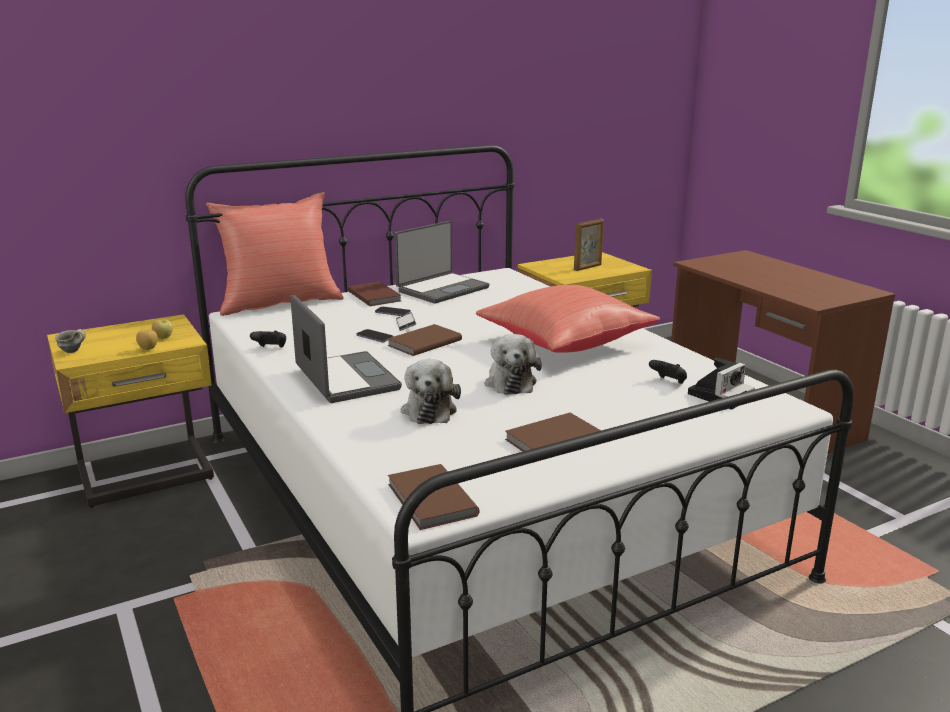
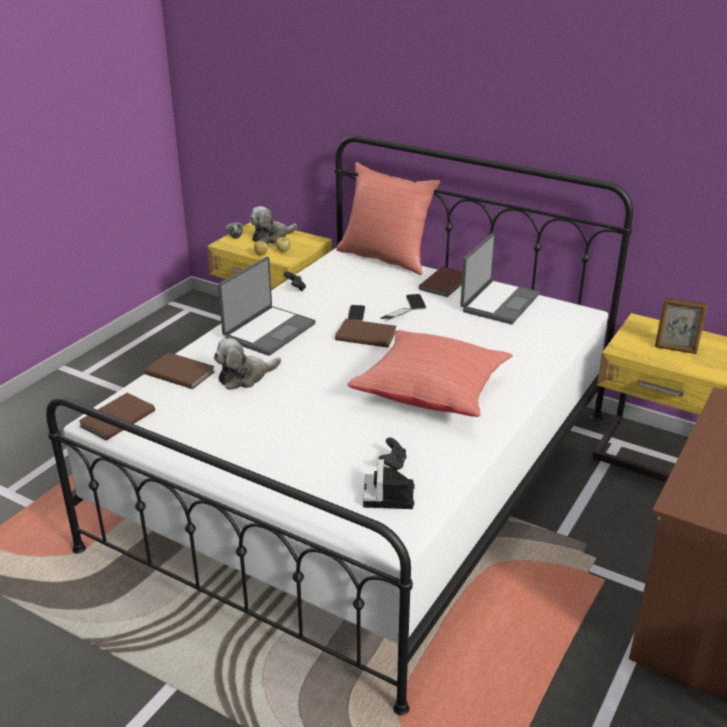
camera: 60 degrees right, 10 degrees up
(442, 289) = (498, 303): laptop -> laptop turned 75 degrees counterclockwise
(510, 382) = (322, 392): plush toy -> plush toy (271, 237)
(551, 439) = (234, 437): brown book -> brown book (180, 372)
(721, 395) = (389, 497): camera -> camera turned 75 degrees clockwise

